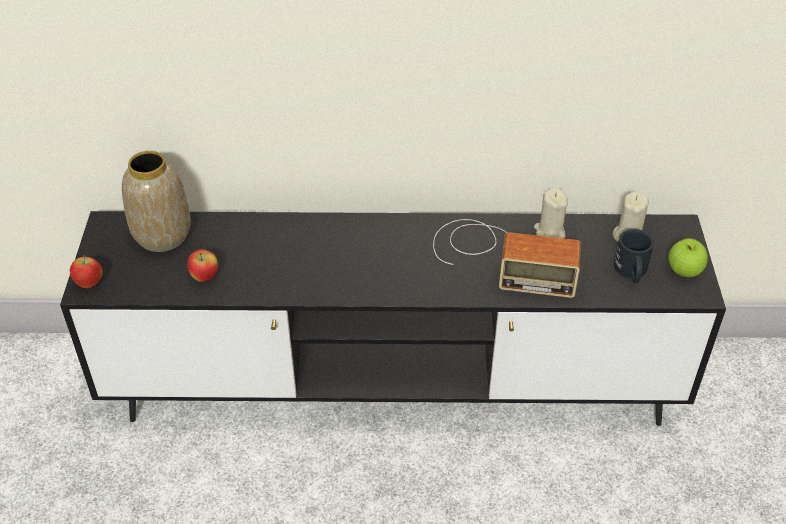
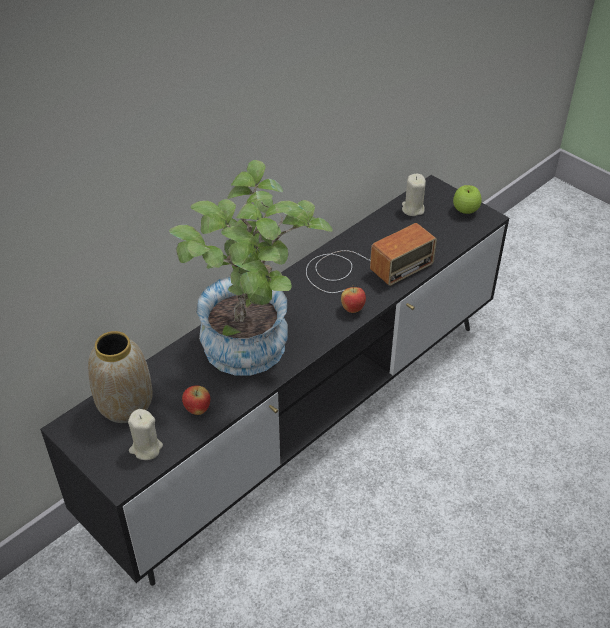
camera: 45 degrees left, 0 degrees up
(89, 283) = (118, 476): apple -> apple (352, 309)
(306, 263) = (253, 352): none -> potted plant
(549, 232) = (370, 234): beige candle -> beige candle (146, 448)
(631, 272) = (441, 229): black mug -> none

